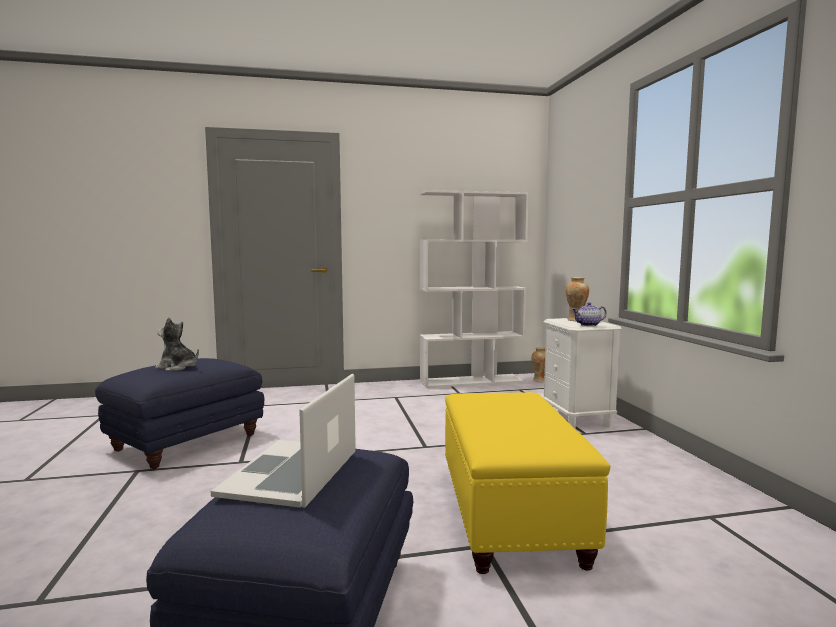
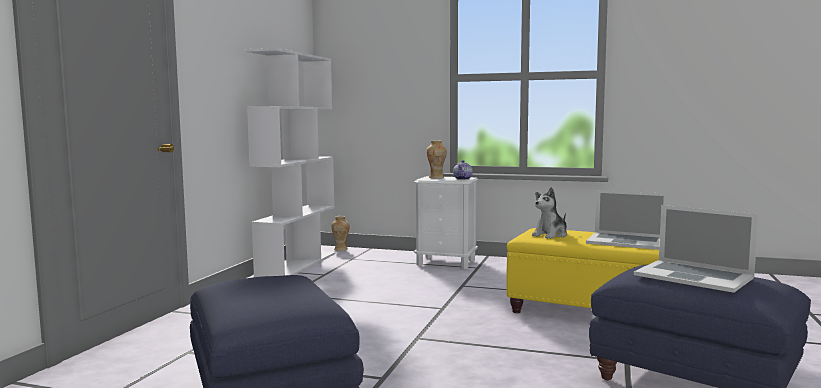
camera: 60 degrees left, 0 degrees up
(177, 367) = (278, 290): plush toy -> plush toy (551, 235)
(519, 434) = (626, 241): none -> laptop

